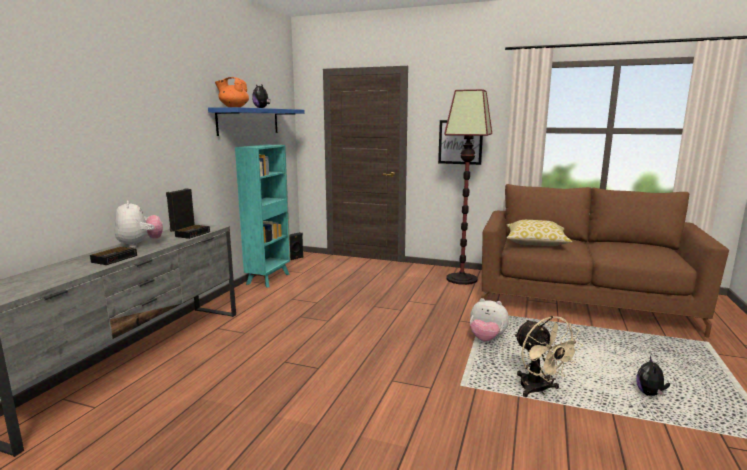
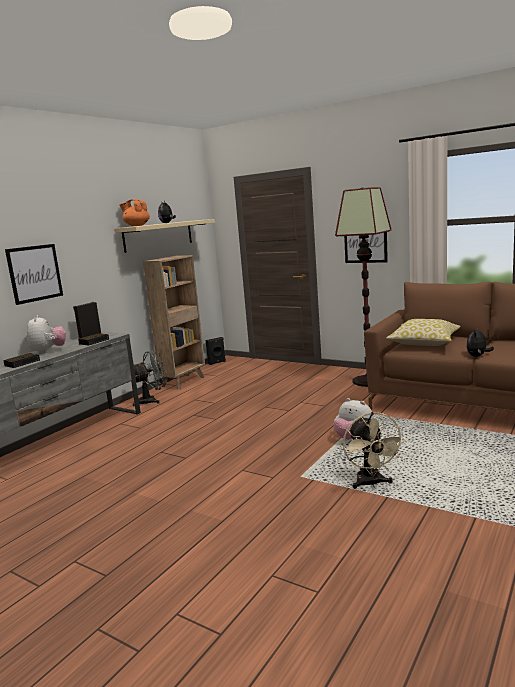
camera: 15 degrees right, 0 degrees up
(123, 150) = (35, 273): none -> picture
(242, 300) = (151, 400): none -> grey fan
(249, 121) = (158, 235): blue shelf -> beige shelf
(269, 278) = (184, 381): turquoise bookcase -> brown bookcase
(650, 394) = (483, 492): plush toy -> plush toy (477, 356)

